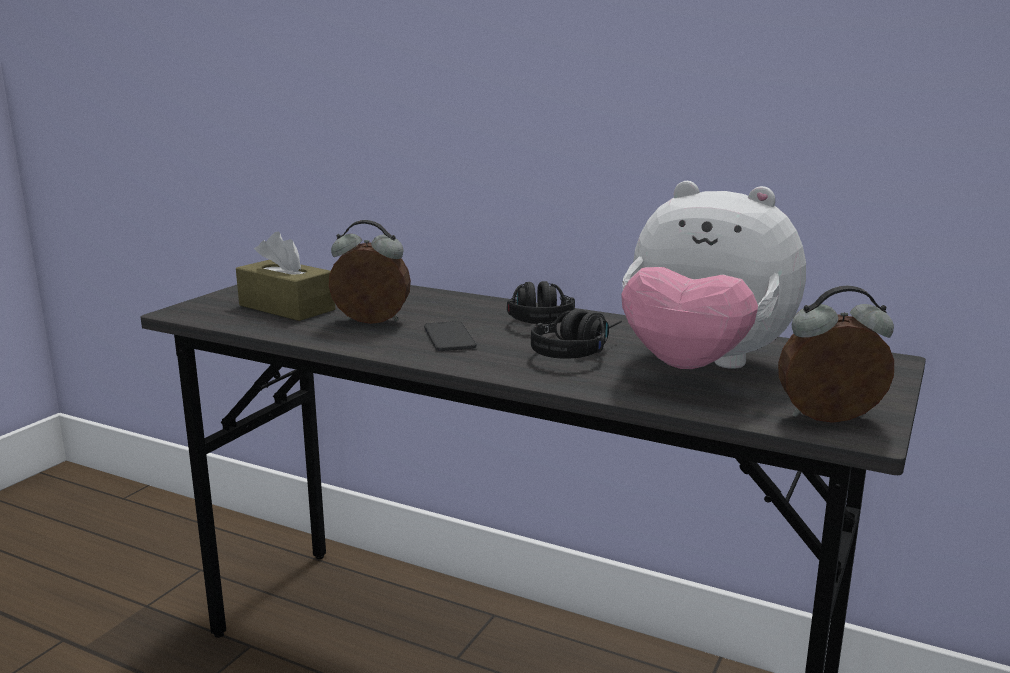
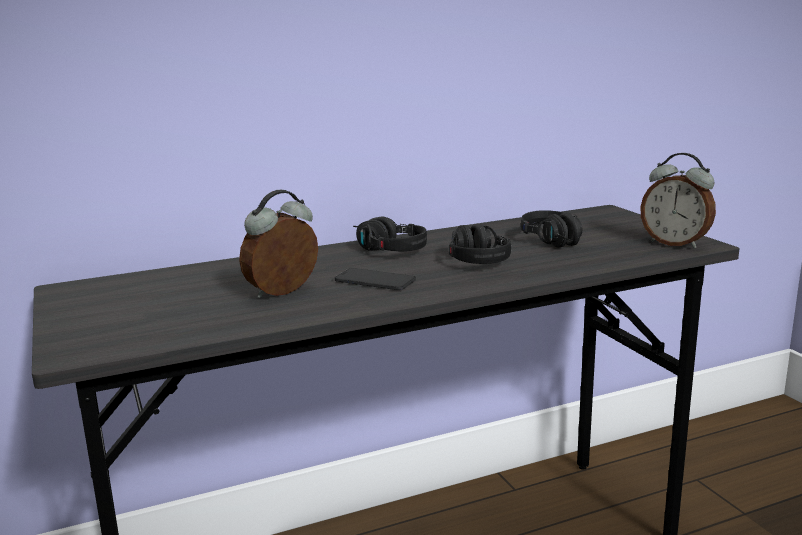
camera: 50 degrees left, 0 degrees up
(287, 307) = (169, 311): brown tissue box -> none
(702, 368) = (557, 242): plush toy -> black headphones
(830, 420) = (675, 243): alarm clock -> alarm clock turned 90 degrees counterclockwise

